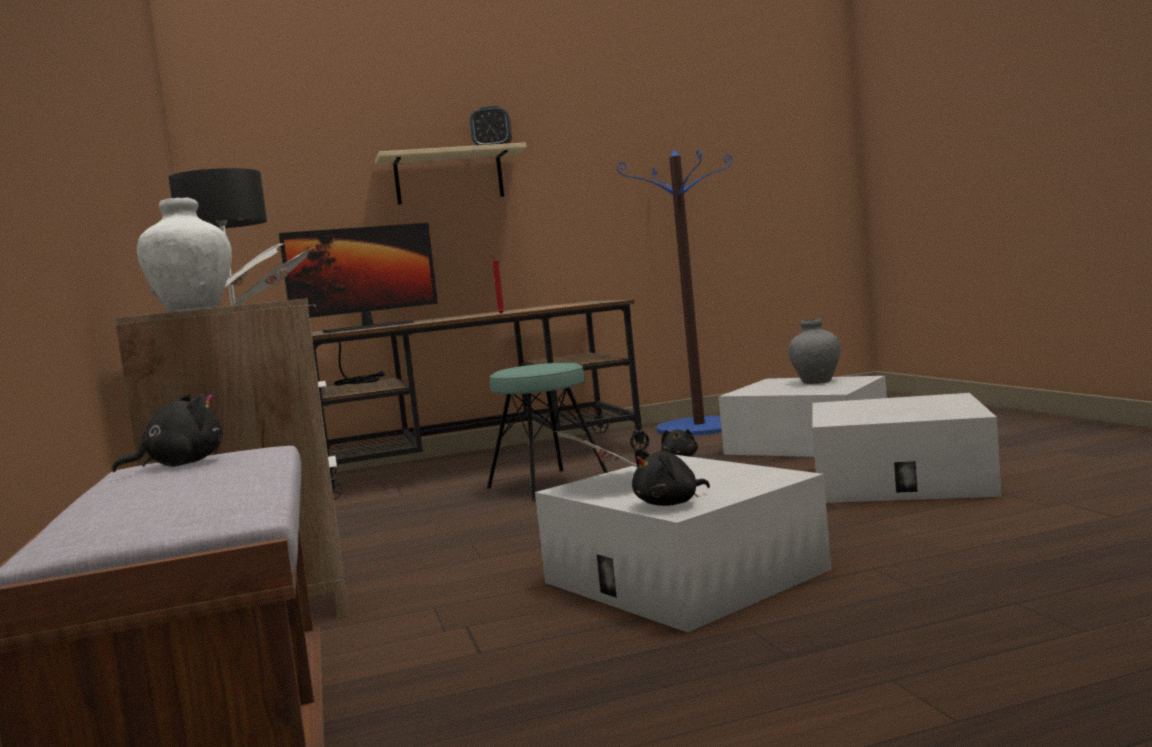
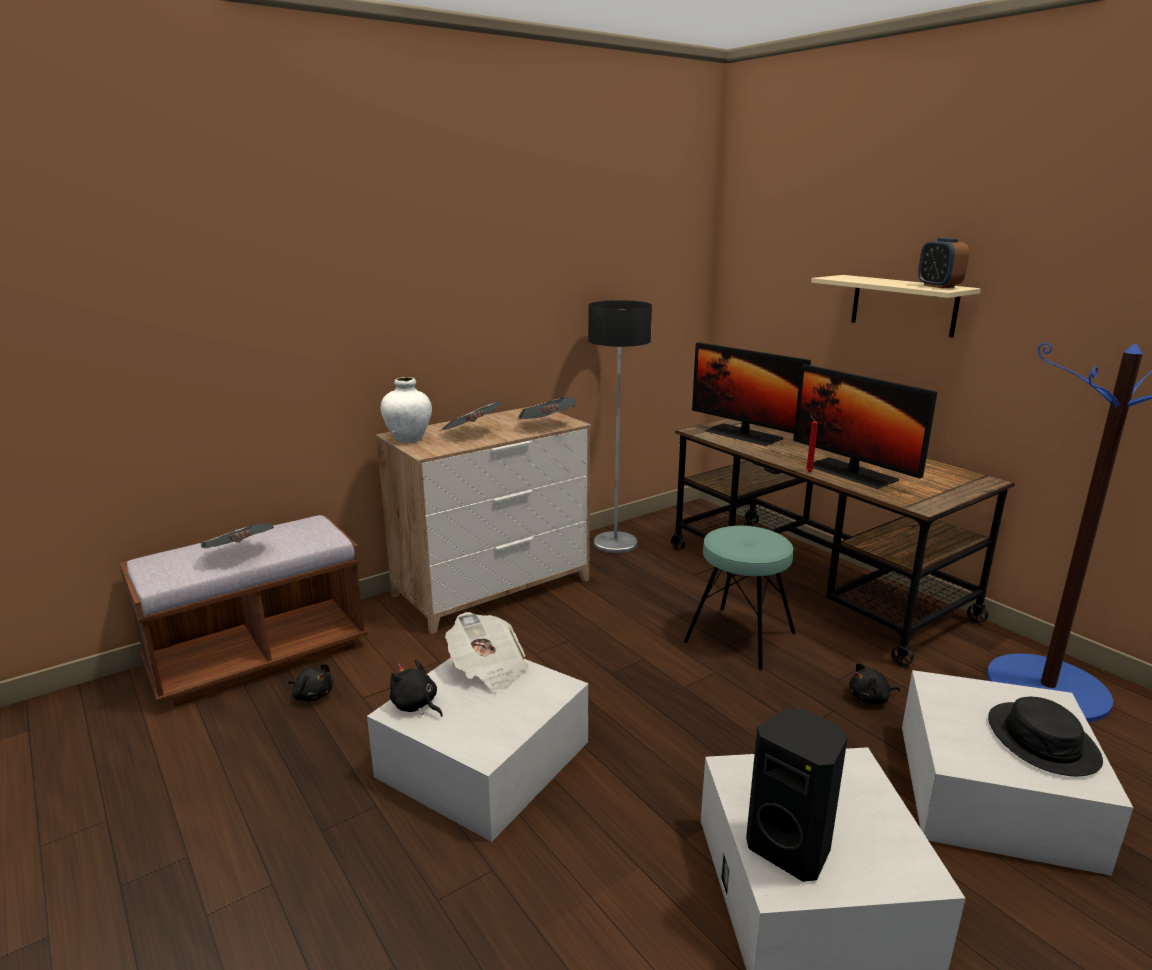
camera: 70 degrees right, 15 degrees up
(179, 465) = (300, 531): black plush toy -> black plush toy (312, 695)
(216, 479) = (240, 554): none -> newspaper
(520, 310) = (851, 473): none -> monitor
(816, 382) = (1042, 740): grey vase -> black hat
(928, 412) = (790, 848): none -> black speaker

